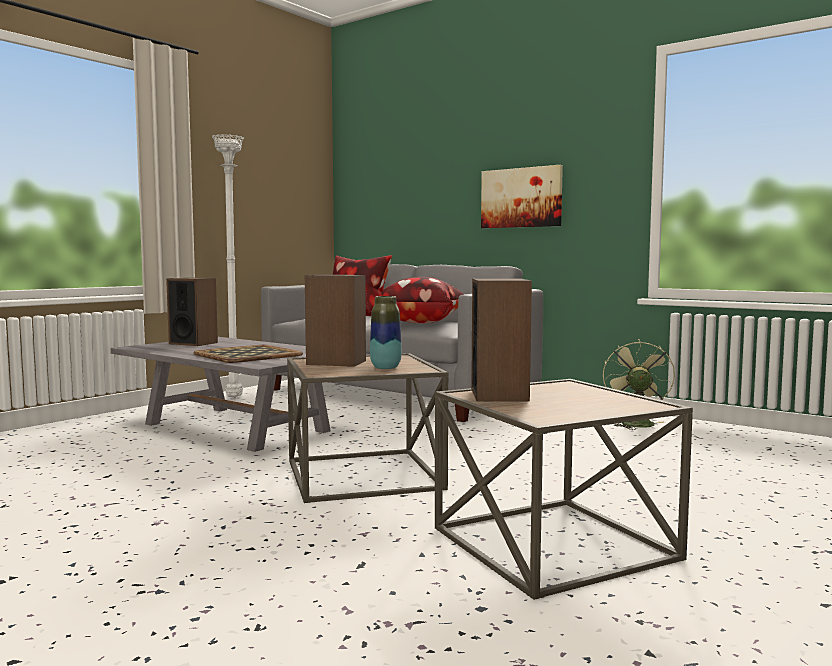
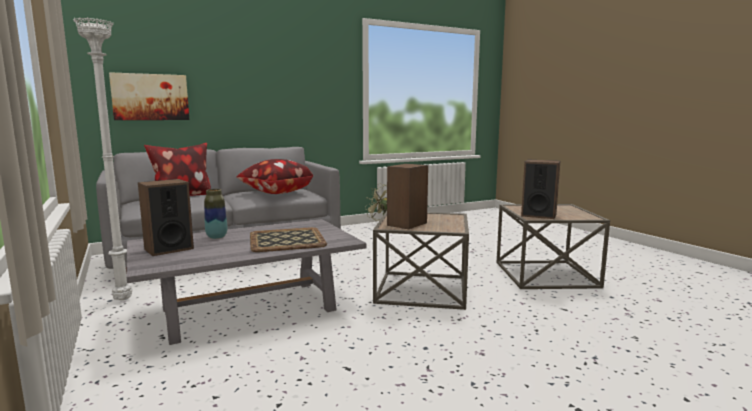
camera: 65 degrees left, 5 degrees up
(385, 368) = (438, 219): vase -> vase (216, 237)
(521, 198) = (282, 99): picture -> picture (150, 97)

